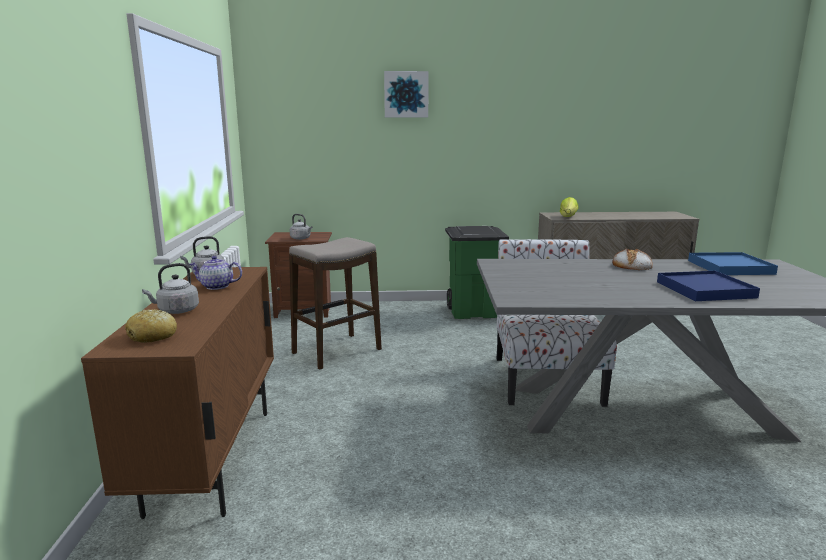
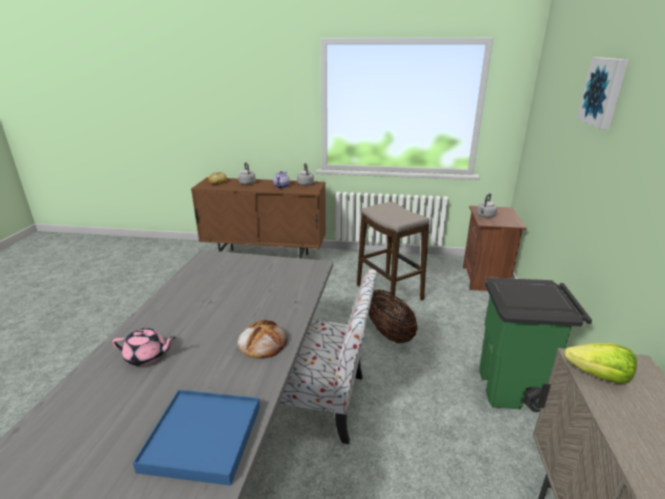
camera: 100 degrees right, 10 degrees up
(421, 350) = (389, 333): none -> basket
(704, 290) = (147, 357): blue tray -> pink teapot

